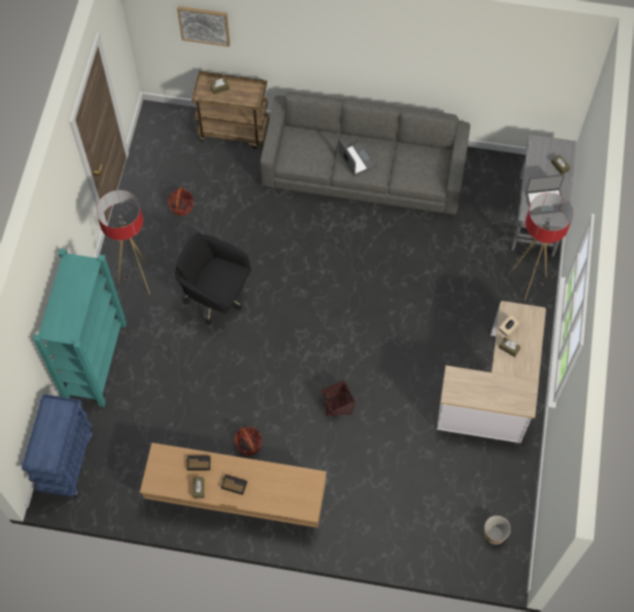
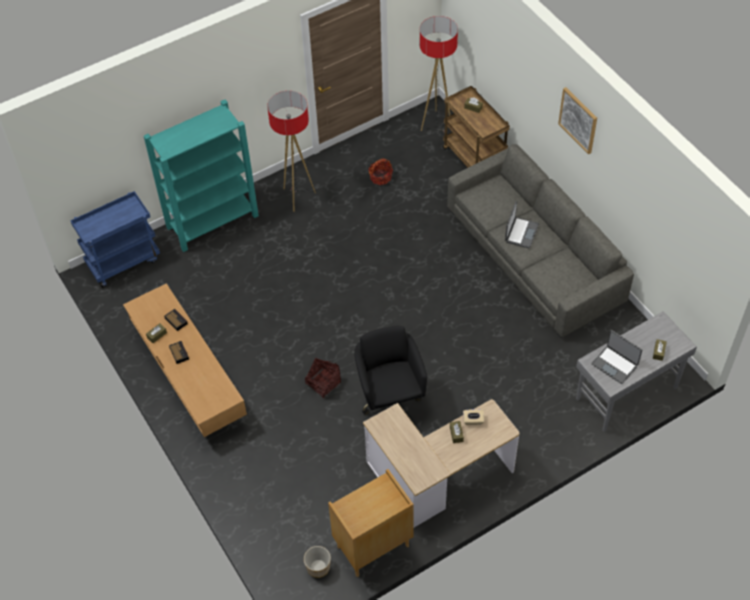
camera: 50 degrees right, 10 degrees down
(204, 25) = (484, 41): picture -> picture (578, 120)
(217, 298) = (330, 250): black office chair -> black office chair (390, 401)
(248, 444) = (236, 353): basket -> none
(510, 483) = (372, 546): none -> brown cabinet
(527, 282) = (560, 431): floor lamp -> floor lamp (436, 124)

